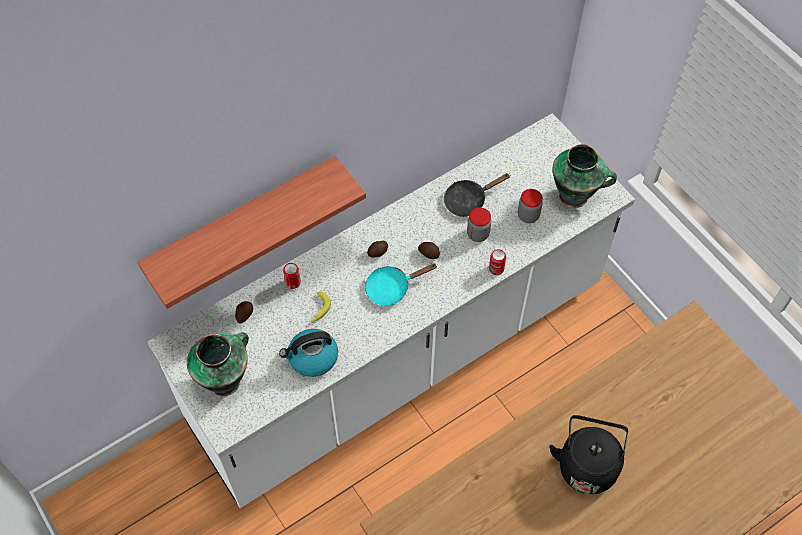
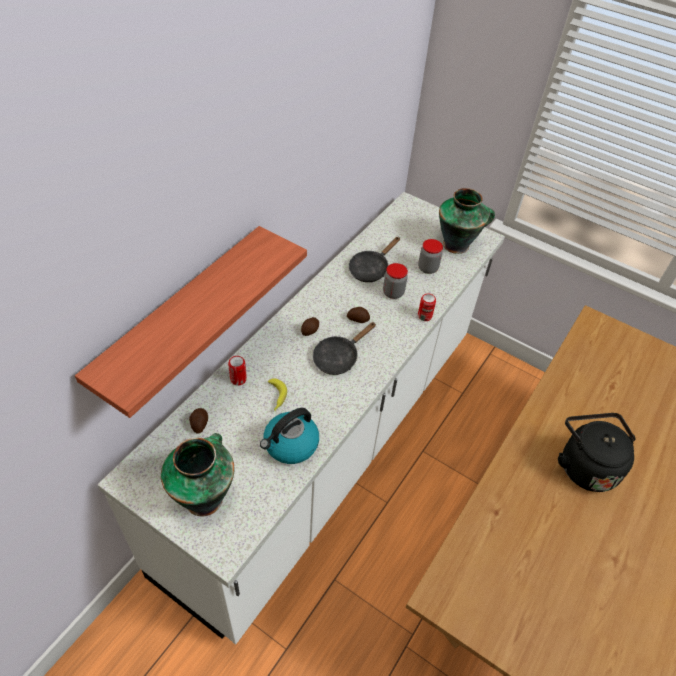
camera: 25 degrees left, 10 degrees down
(392, 288) = (338, 357): turquoise frying pan -> black frying pan

